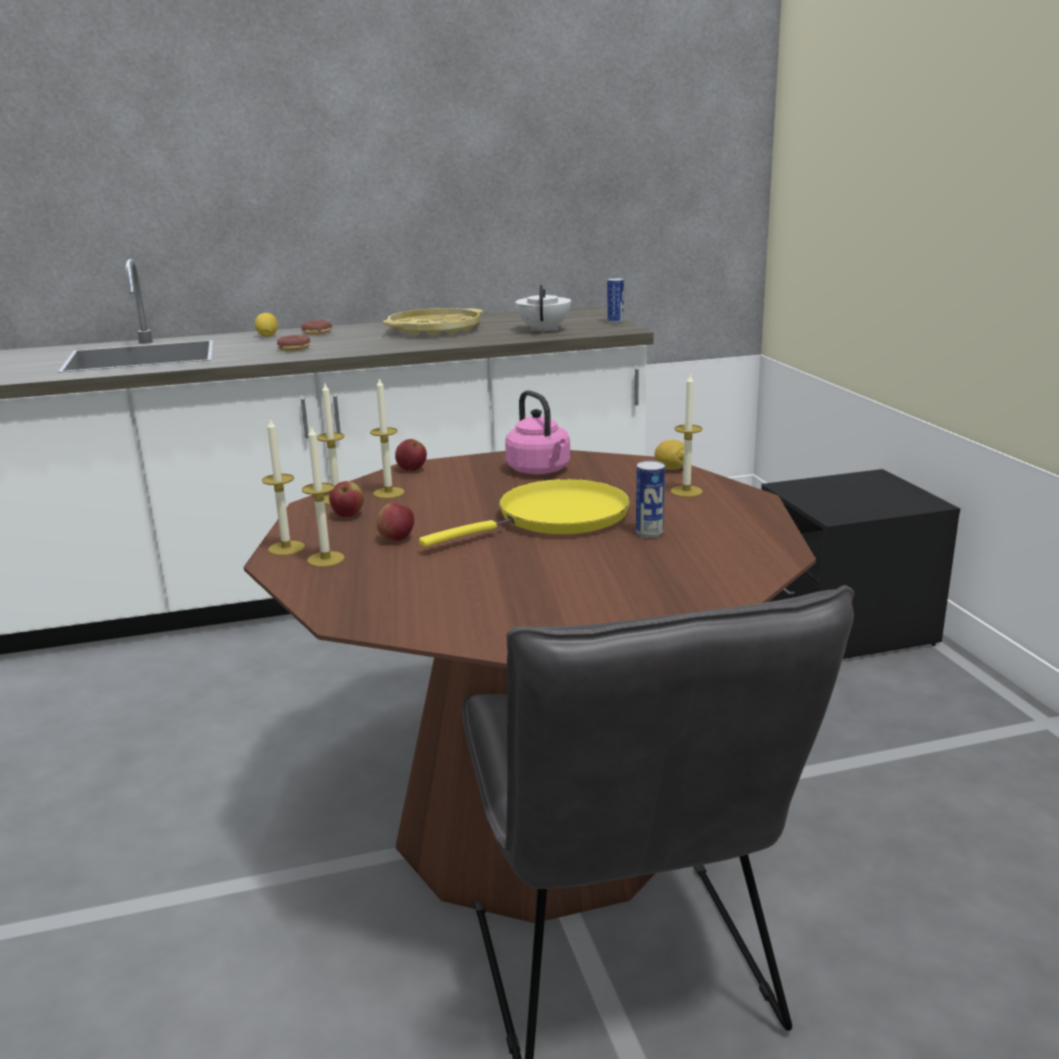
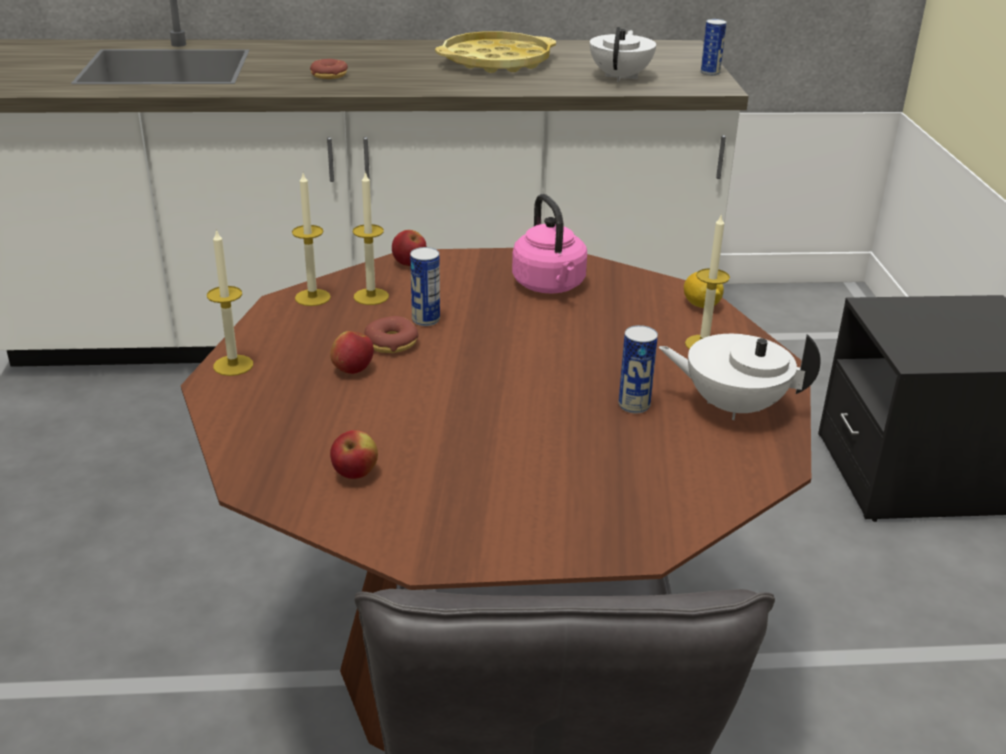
camera: 10 degrees right, 10 degrees up
(267, 336) = (309, 50): lemon -> none
(317, 333) = (365, 51): donut -> donut (391, 343)
(326, 559) = (267, 389): candle -> none
(348, 515) = (315, 325): apple -> apple (355, 474)
(444, 502) = (426, 320): none -> can
(556, 518) = (538, 364): yellow frying pan -> none
(730, 524) = (733, 406): none -> white teapot

